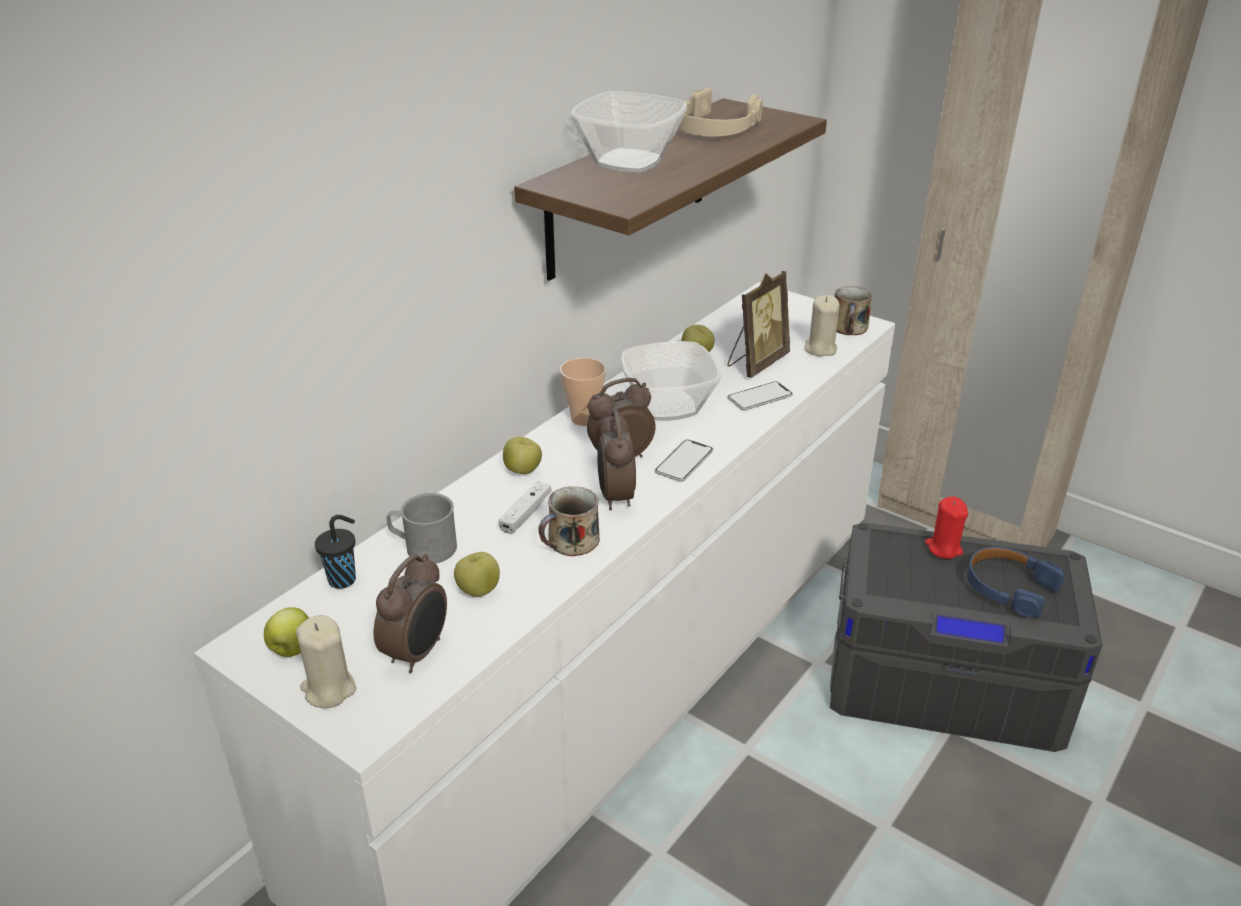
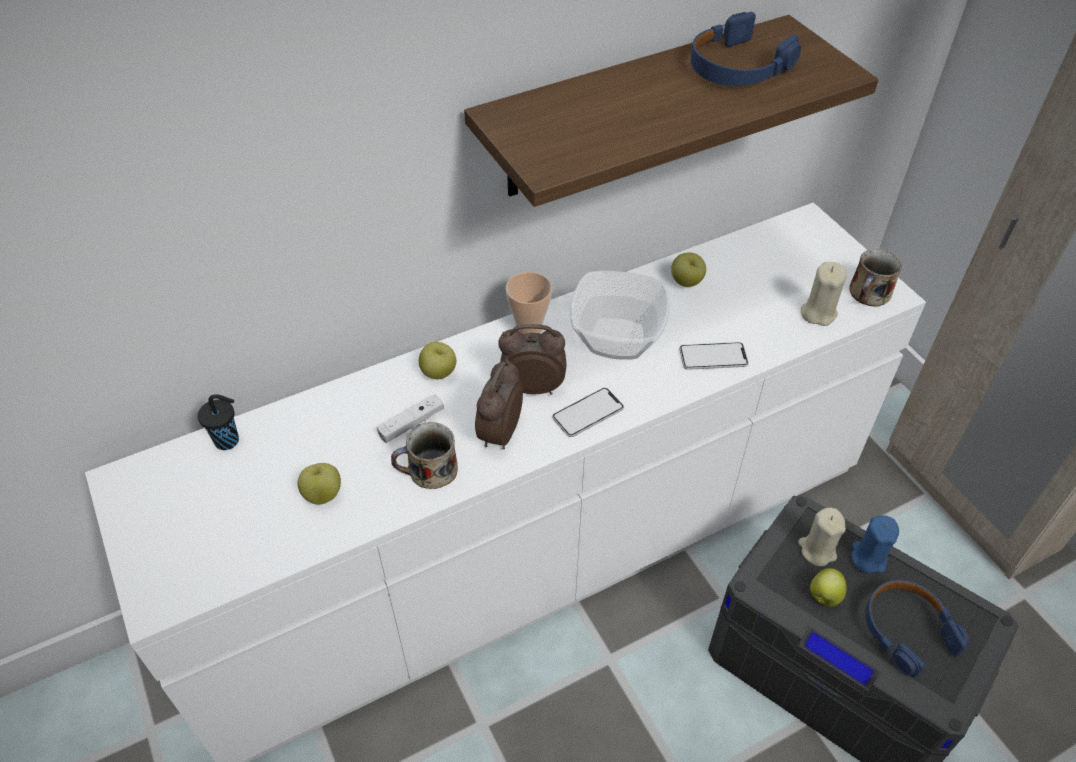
camera: 25 degrees right, 15 degrees up
(291, 649) = (151, 498): apple -> apple (824, 596)
(328, 689) = (154, 550): beige candle -> beige candle (817, 550)
(418, 652) = (239, 541): alarm clock -> none
(423, 547) = (308, 429): grey mug -> none
(628, 161) = (603, 99): bowl -> none
(715, 129) = (737, 66): beige headphones -> blue headphones
(756, 363) = (738, 311): picture frame -> none
(943, 548) = (868, 557): red candle -> blue candle

